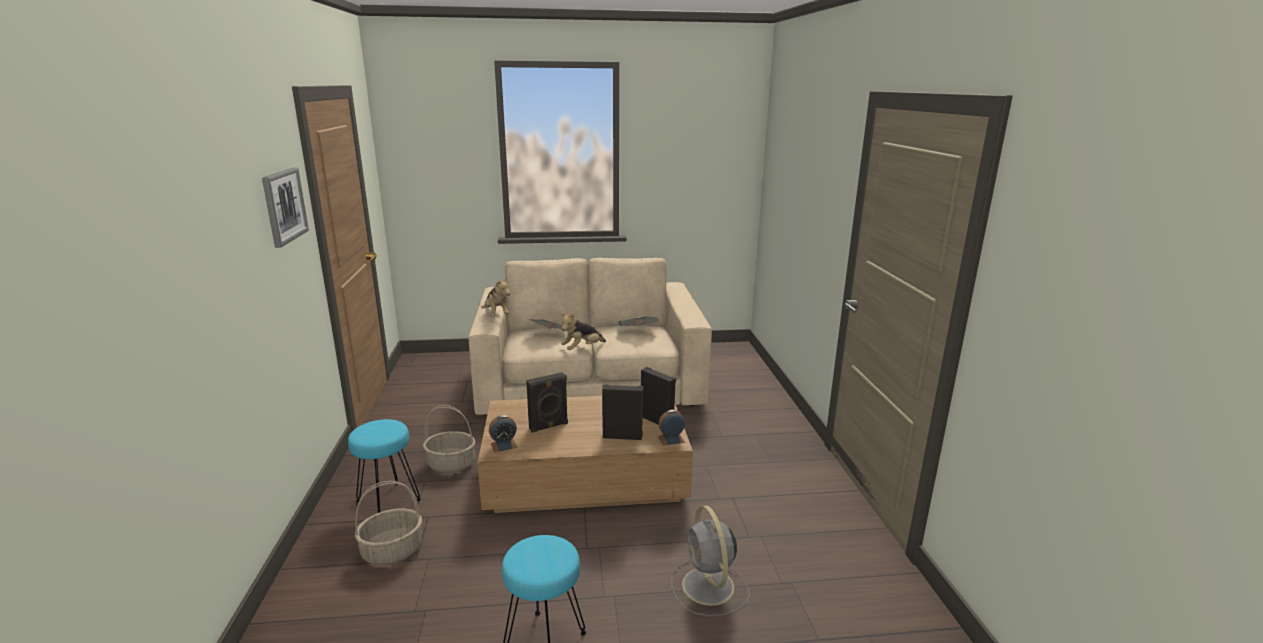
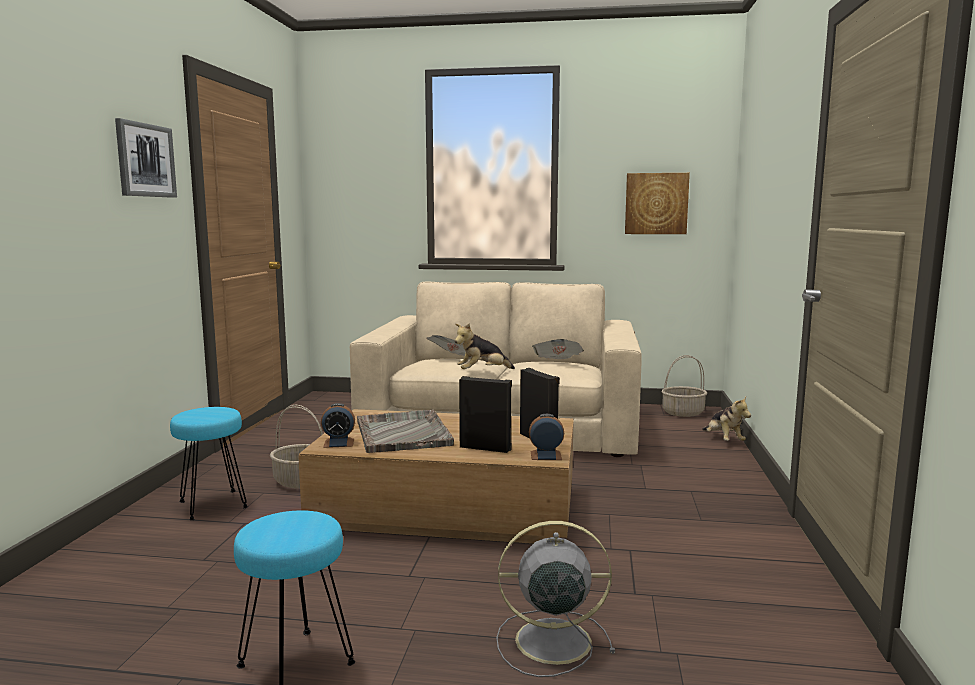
camera: 15 degrees right, 10 degrees down
(393, 550) = (185, 548): basket -> basket (683, 412)
(496, 315) = (392, 330): plush toy -> plush toy (723, 440)
(549, 426) = (403, 433): black speaker -> grey tray
(701, 183) = (656, 203): none -> picture
(709, 588) = (549, 641): grey fan -> grey fan turned 90 degrees clockwise

